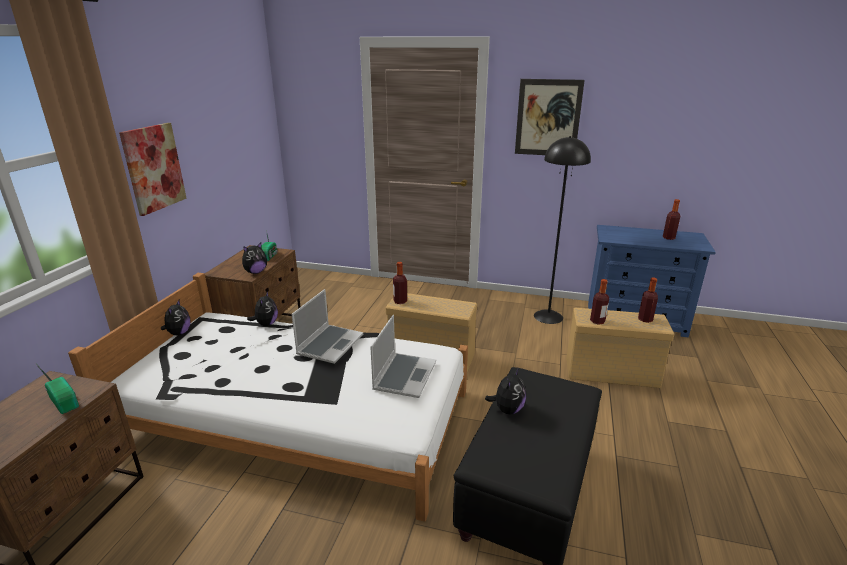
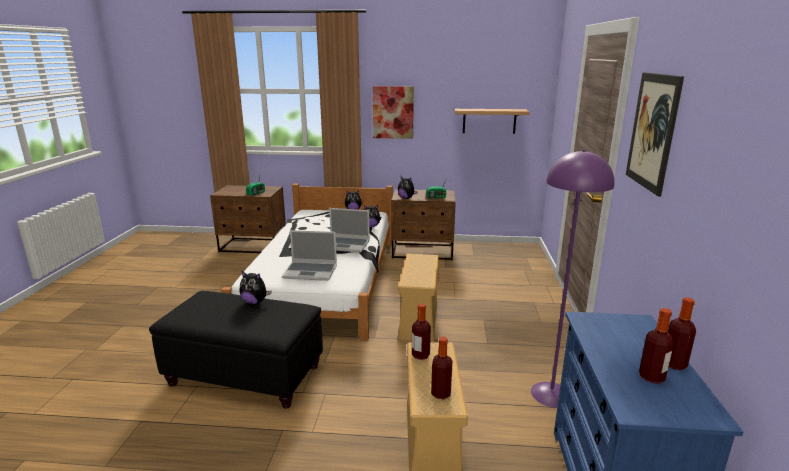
camera: 80 degrees right, 5 degrees down
(241, 151) = (489, 121): none -> shelf
(400, 301) = (418, 257): bottle -> bottle (674, 364)
(548, 316) = (551, 394): black floor lamp -> purple floor lamp

